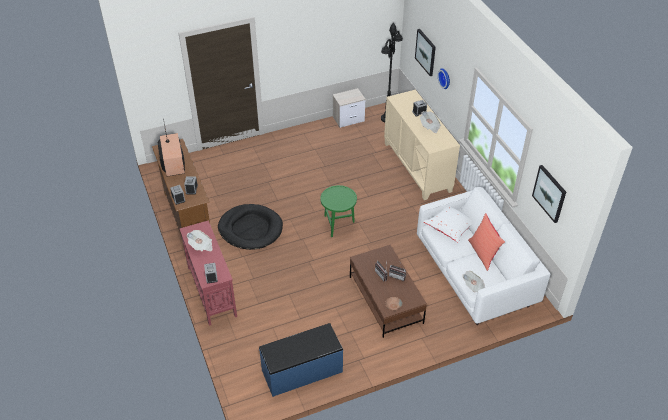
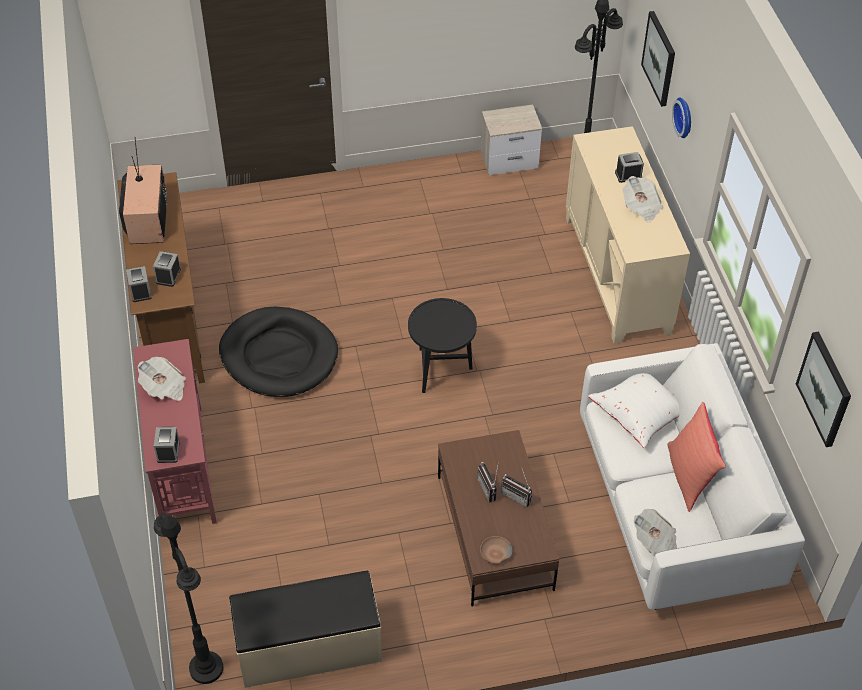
camera: 10 degrees right, 5 degrees up
(249, 390) = (206, 668): none -> black floor lamp
(302, 371) = (309, 648): blue bench -> beige bench
(338, 224) = (441, 369): green side table -> black side table

